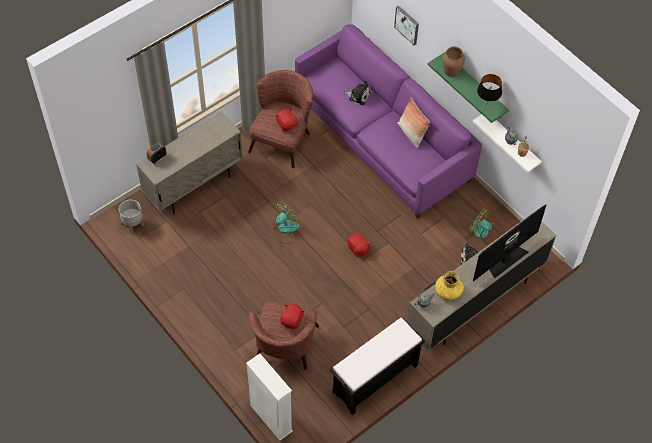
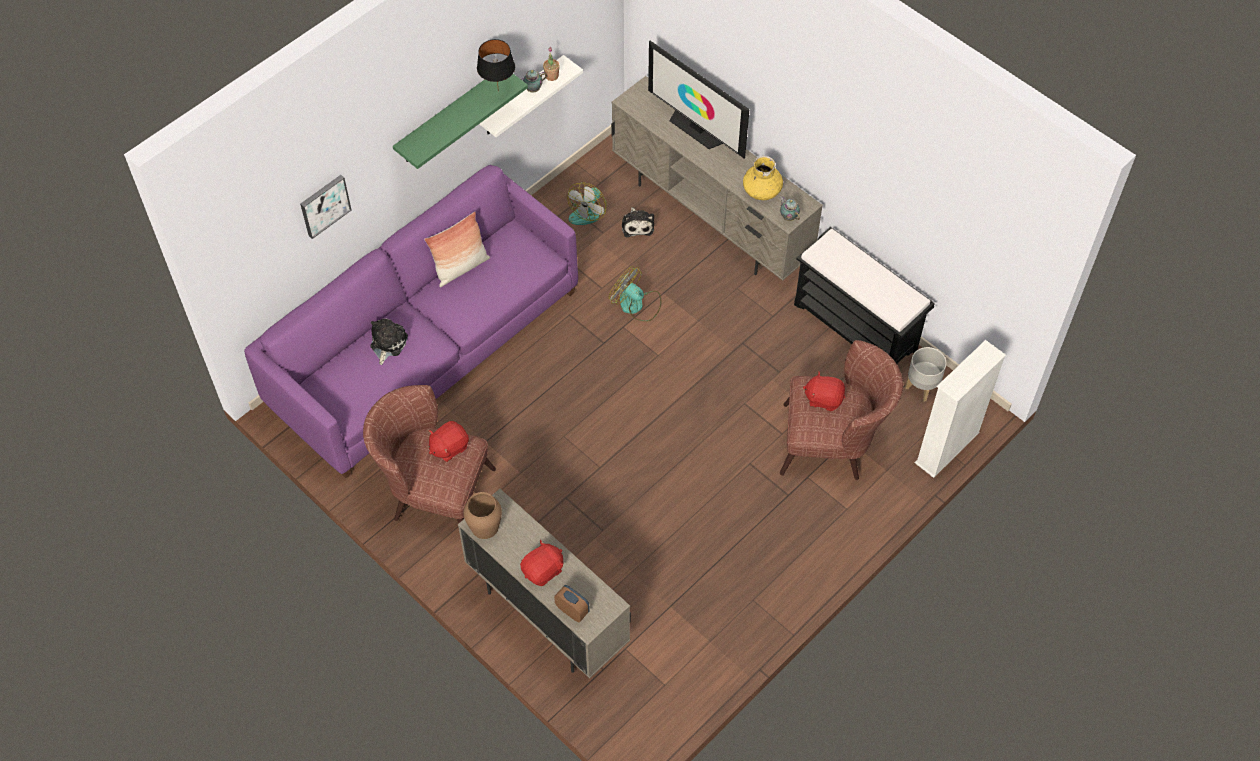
camera: 95 degrees left, 0 degrees up
(133, 224) = (640, 702): grey planter -> grey planter (922, 387)
(284, 230) = (619, 468): fan -> fan (636, 305)
(358, 249) = (640, 365): red plush toy -> red plush toy (543, 570)
(452, 70) = (431, 134): brown vase -> brown vase (485, 526)

